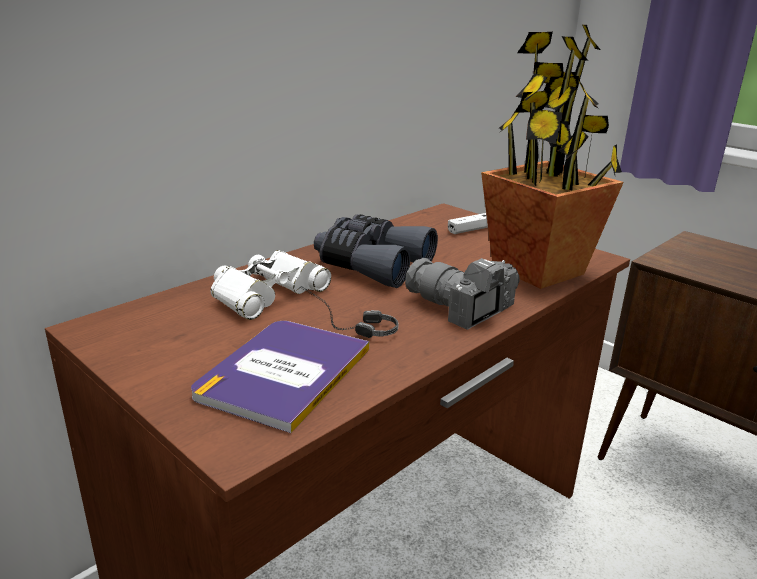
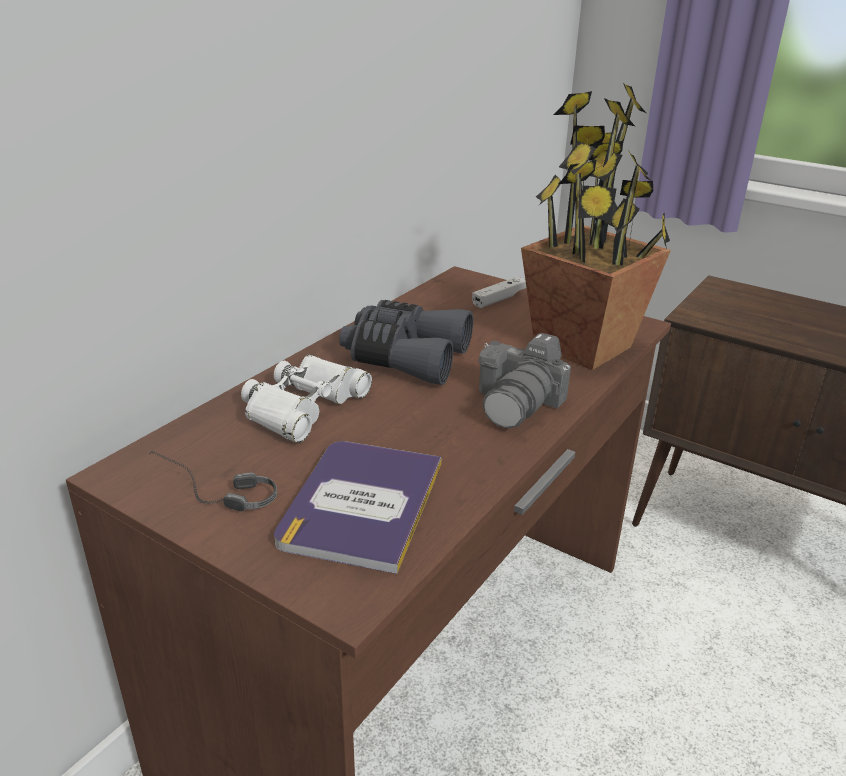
camera: 10 degrees left, 5 degrees up
(343, 326) = (403, 439): headphones -> headphones (210, 496)
(461, 308) = (519, 403): camera -> camera turned 90 degrees counterclockwise

